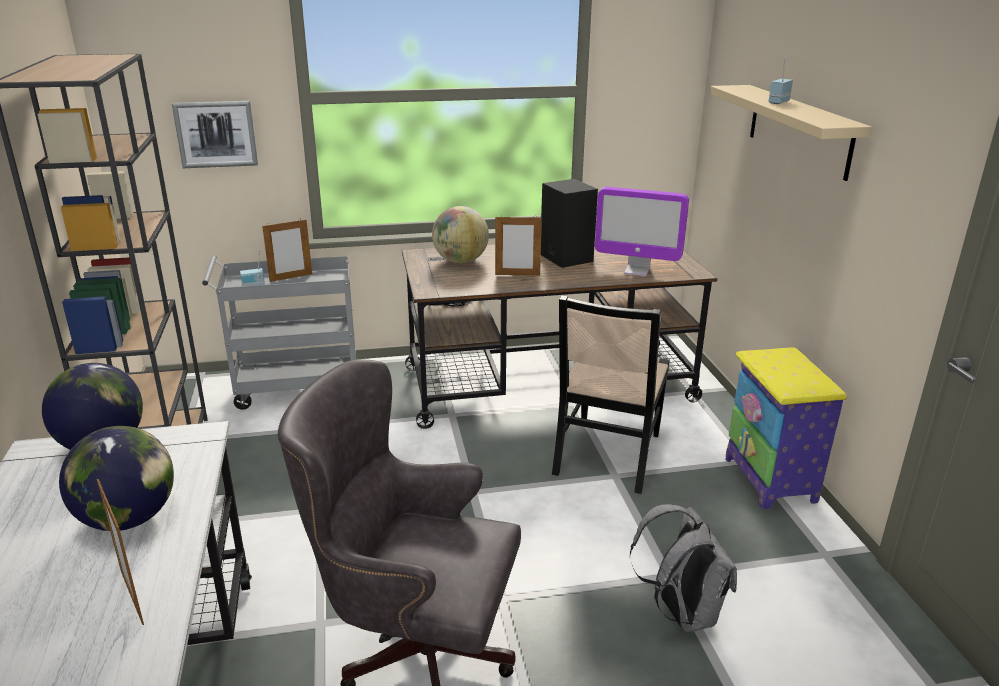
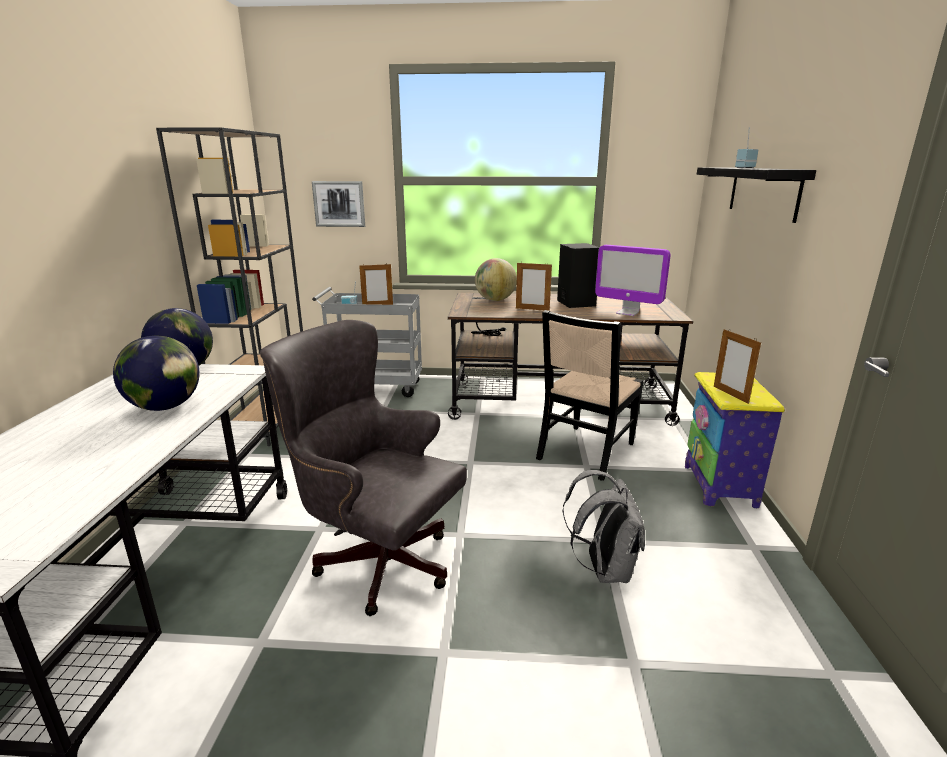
camera: 15 degrees right, 5 degrees down
(132, 597) = (130, 448): picture frame -> picture frame (730, 394)
(799, 130) = (763, 192): beige shelf -> black shelf

